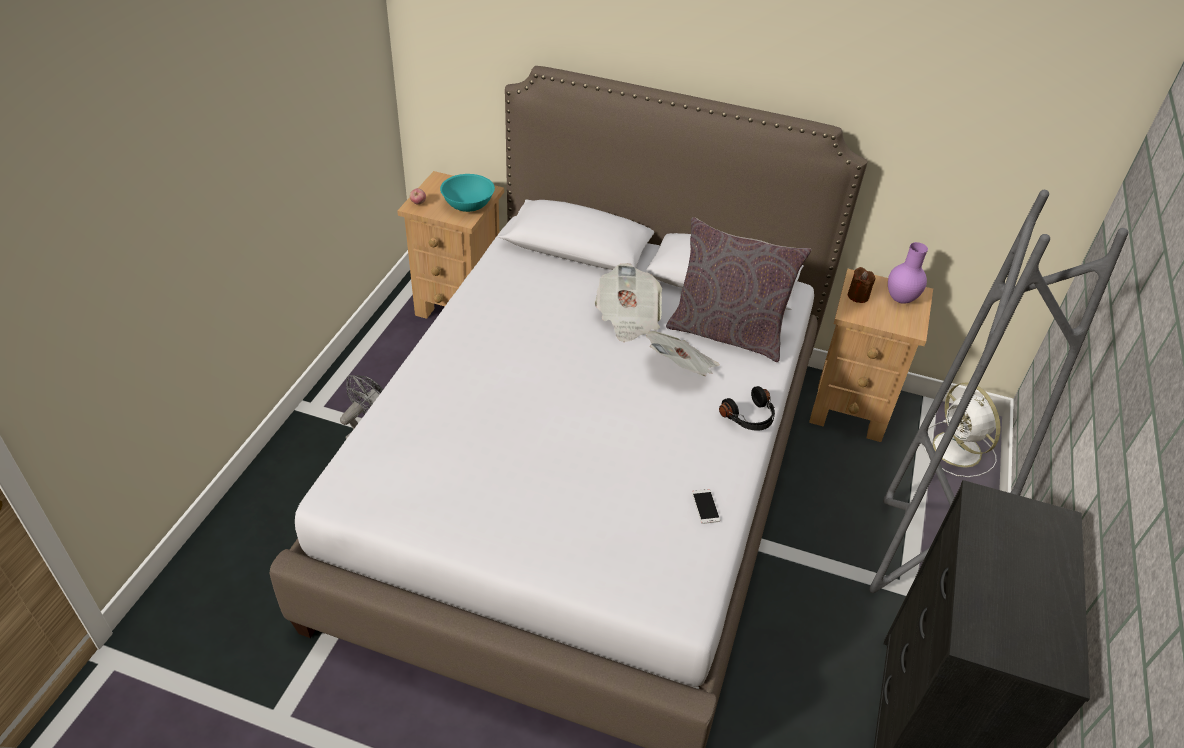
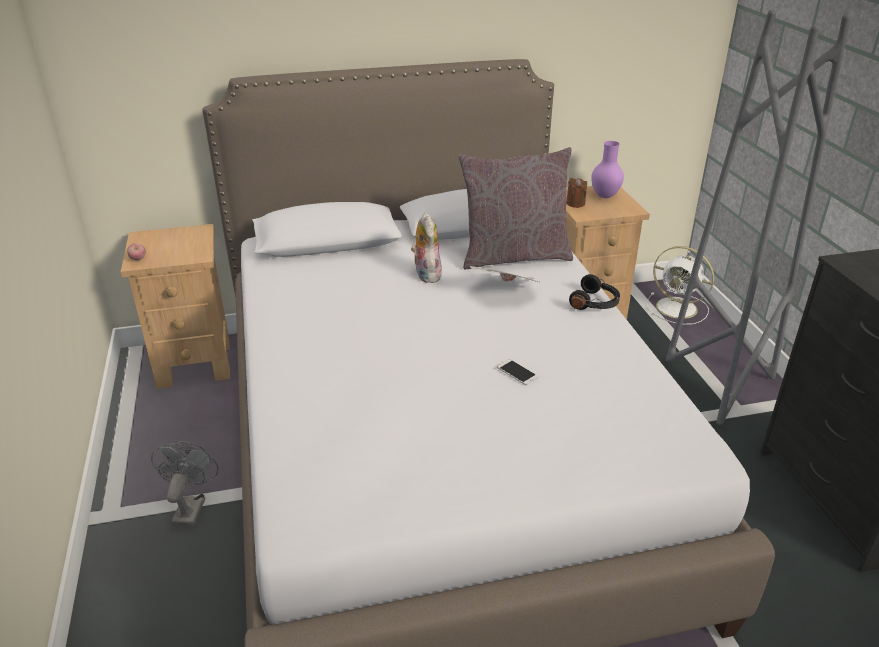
camera: 30 degrees left, 10 degrees down
(468, 205) = (191, 246): turquoise bowl -> none
(627, 318) = (426, 274): newspaper -> plush toy
(705, 506) = (635, 375): phone -> phone (517, 372)

